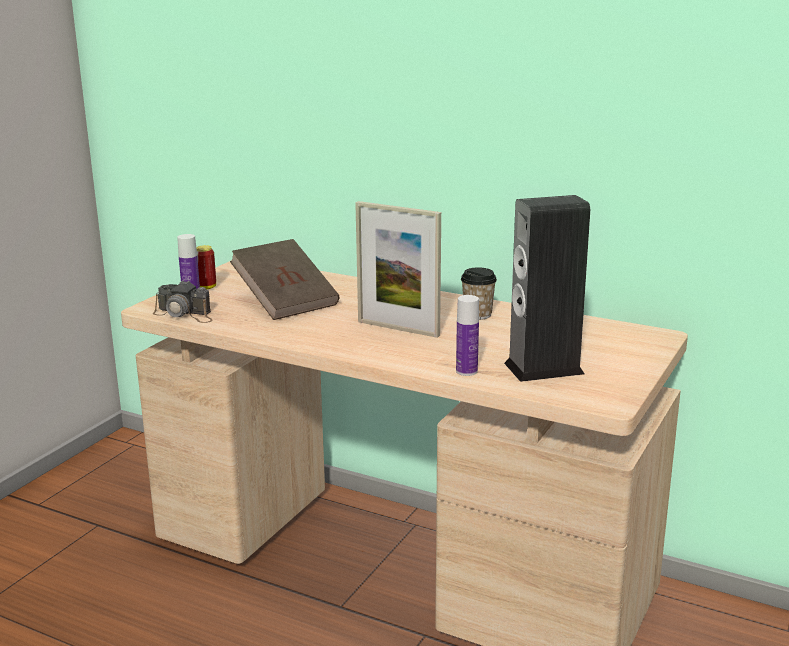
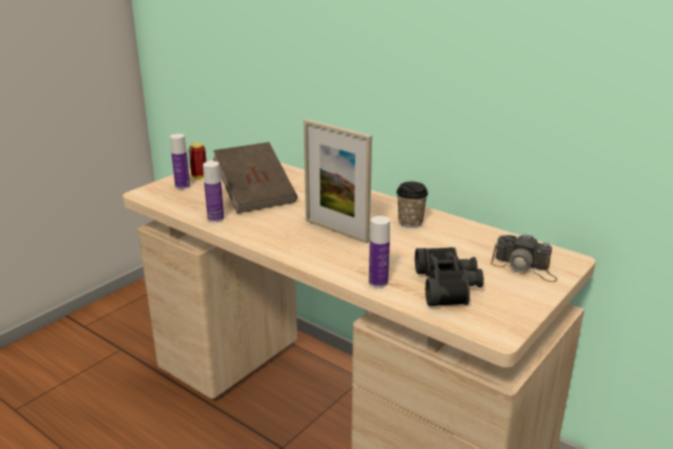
camera: 10 degrees right, 5 degrees up
(185, 314) = (170, 201): camera -> camera (524, 268)
(250, 327) = (215, 218): none -> bottle
(544, 368) = (449, 286): speaker -> black binoculars

